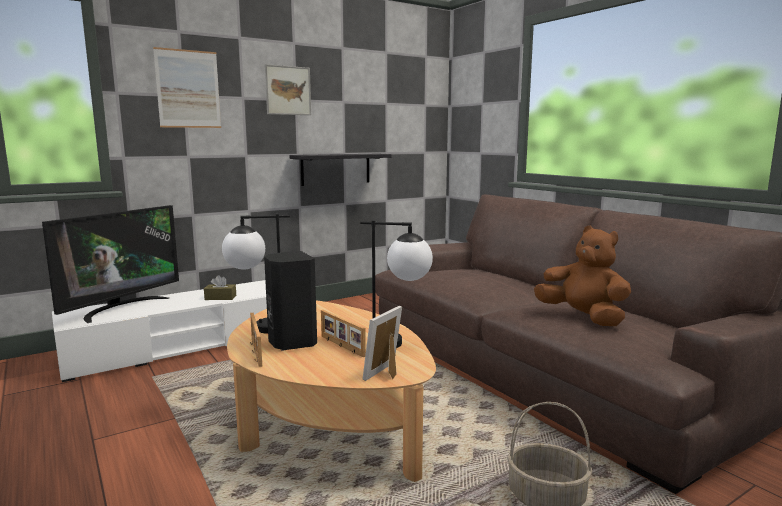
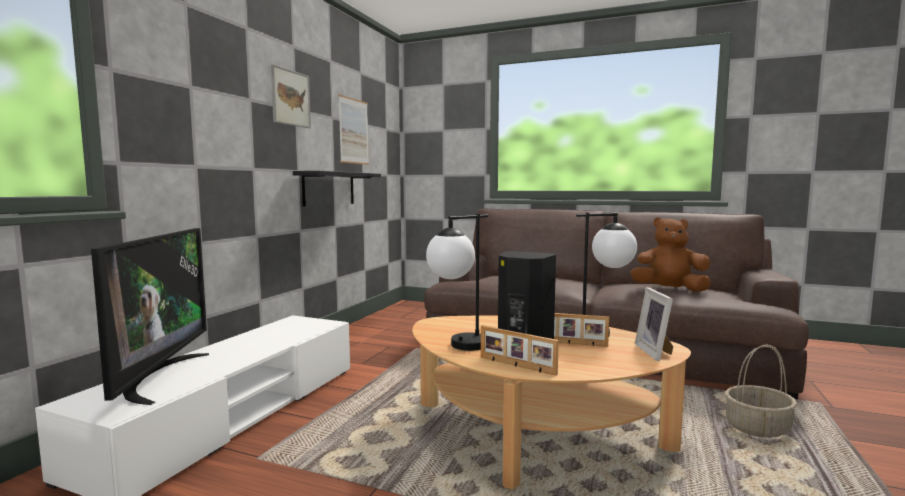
camera: 35 degrees left, 5 degrees down
(188, 89) = (197, 79): picture -> picture (353, 131)
(220, 298) = (278, 341): brown tissue box -> none

